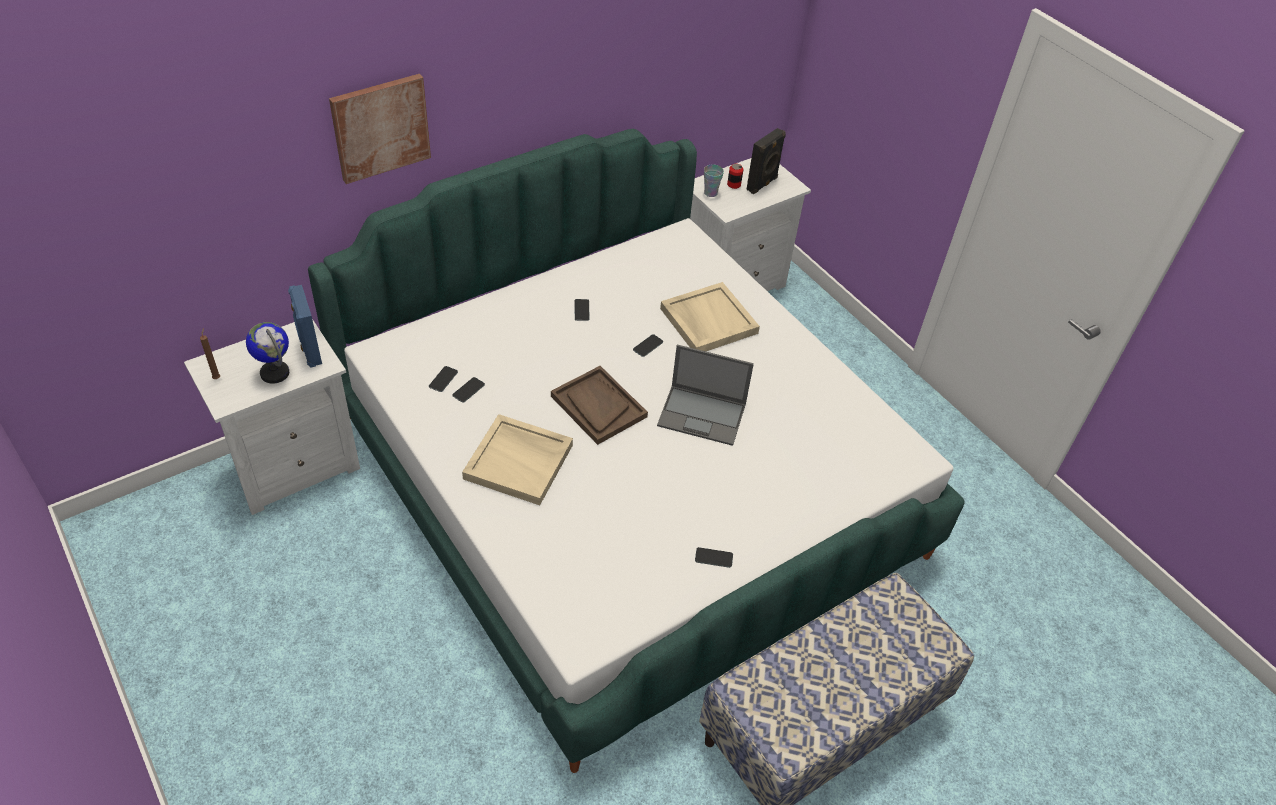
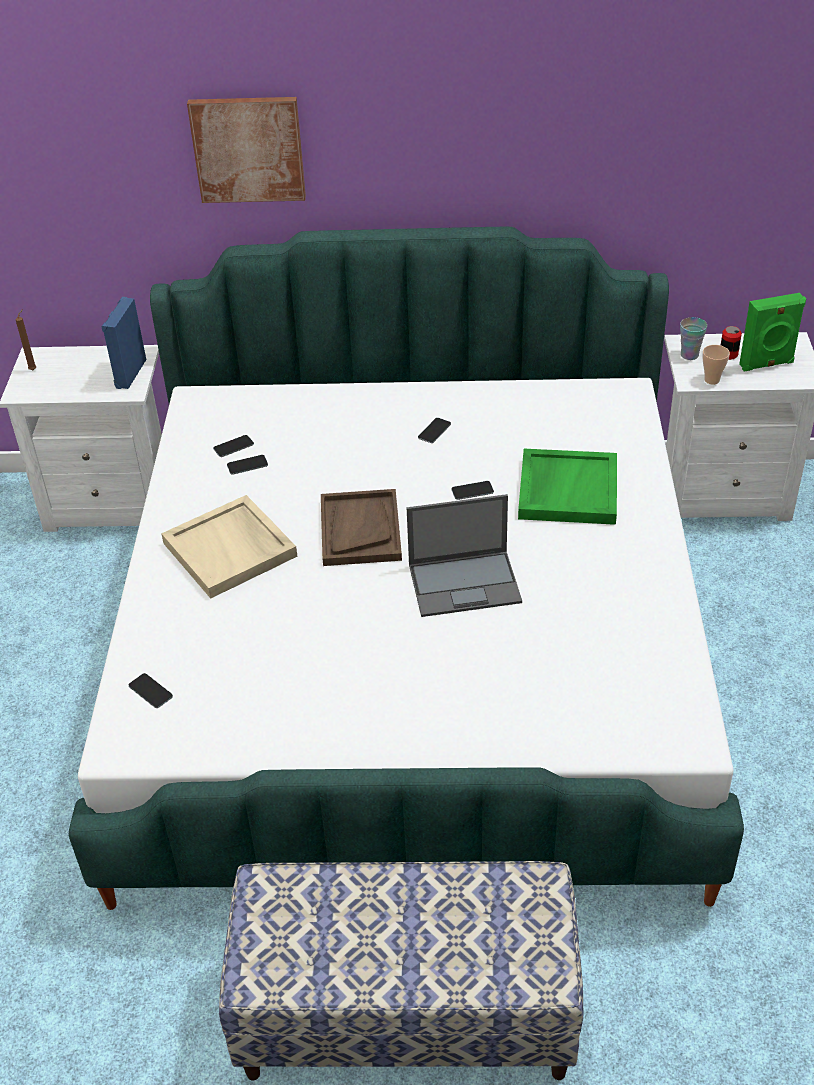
camera: 40 degrees right, 5 degrees down
(275, 373) = (82, 382): globe -> none
(703, 415) = (466, 583): laptop -> laptop turned 60 degrees counterclockwise
(707, 320) = (567, 490): beige tray -> green tray
(713, 557) = (335, 730): phone -> phone (150, 691)
(739, 207) = (712, 380): none -> cup
(762, 184) = (767, 364): black speaker -> green speaker

